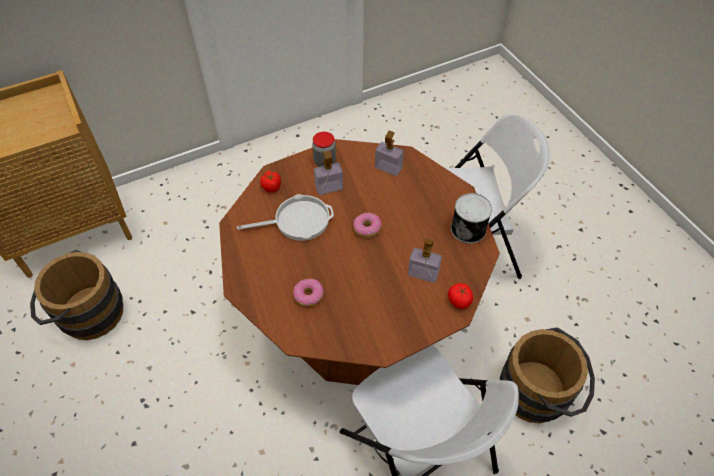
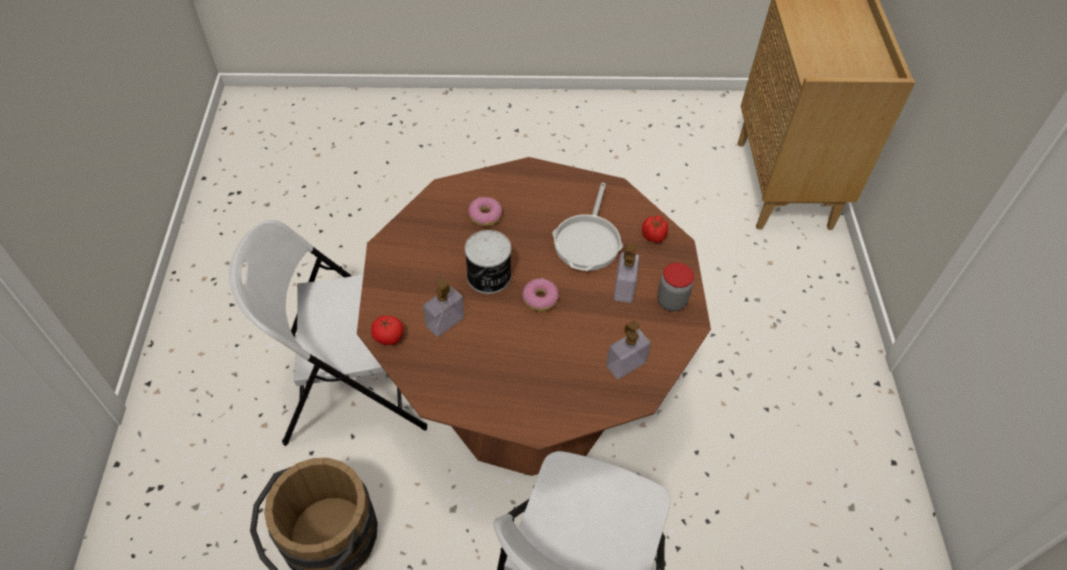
camera: 115 degrees right, 0 degrees up
(86, 314) = (669, 175): brown bucket -> none
(469, 229) = (475, 402): can -> can (489, 277)

